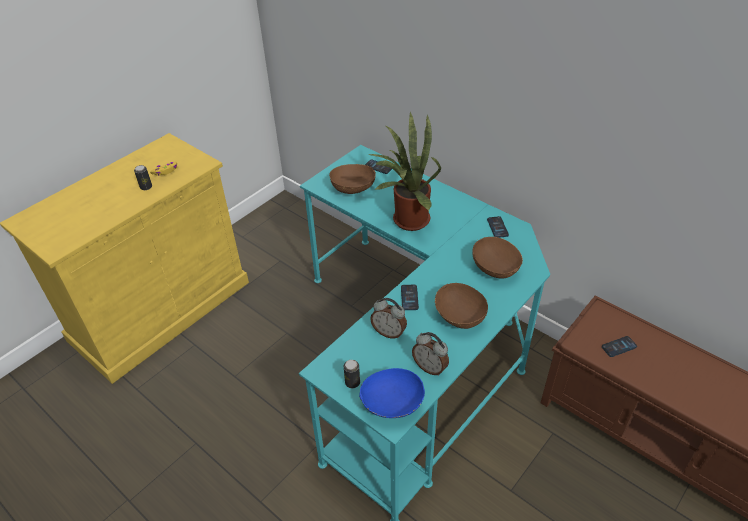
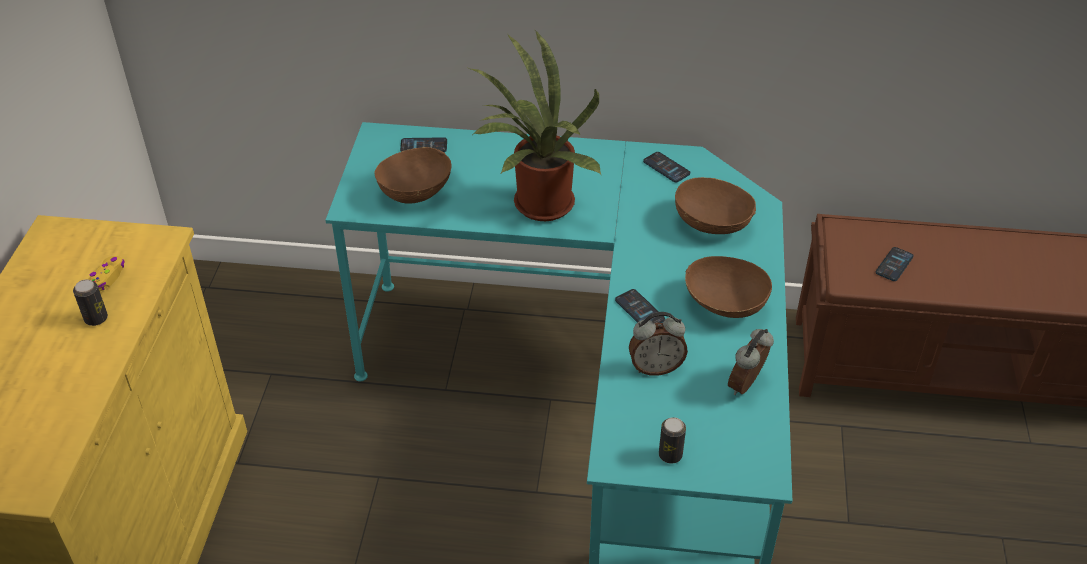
camera: 35 degrees left, 0 degrees up
(392, 405) = (745, 456): blue bowl -> none
(430, 367) = (747, 385): alarm clock -> alarm clock turned 120 degrees clockwise

